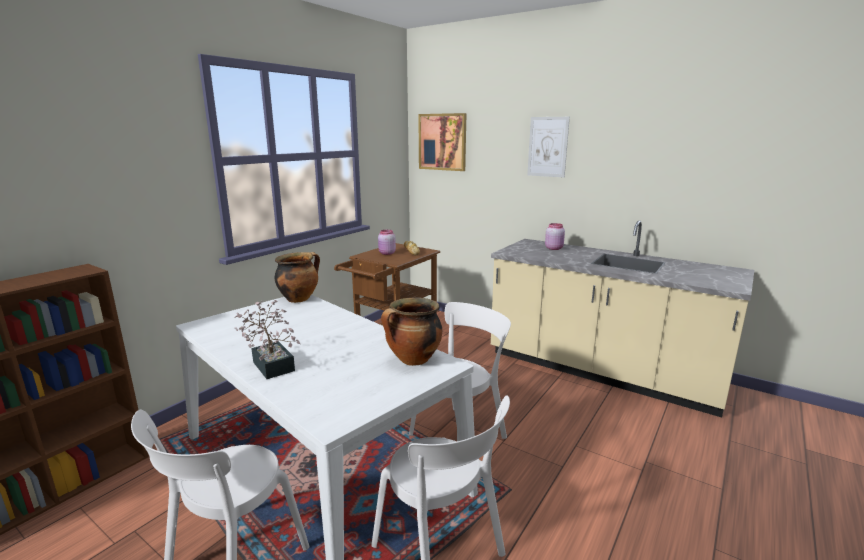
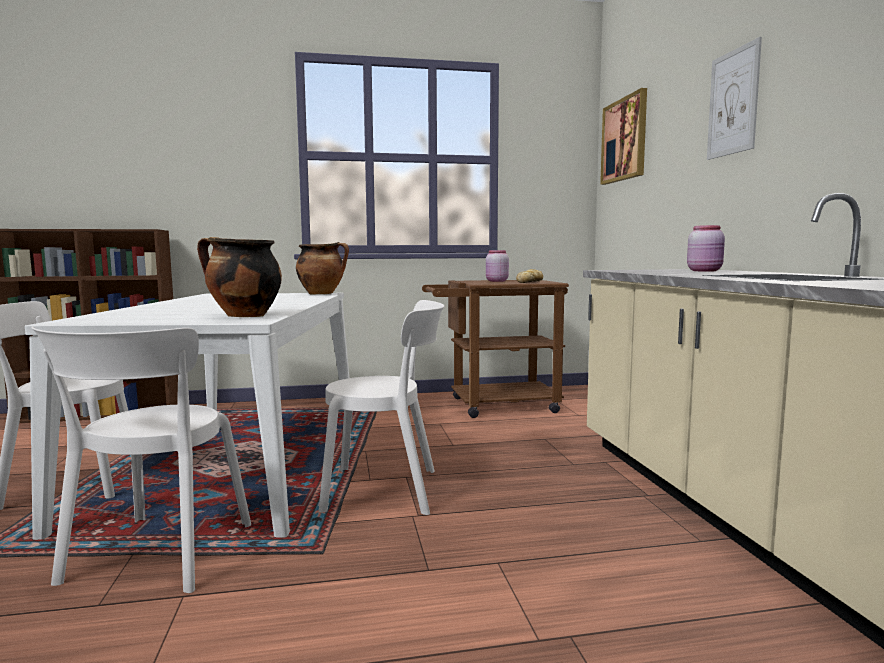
camera: 45 degrees right, 10 degrees down
(272, 364) = (168, 305): potted plant -> none

